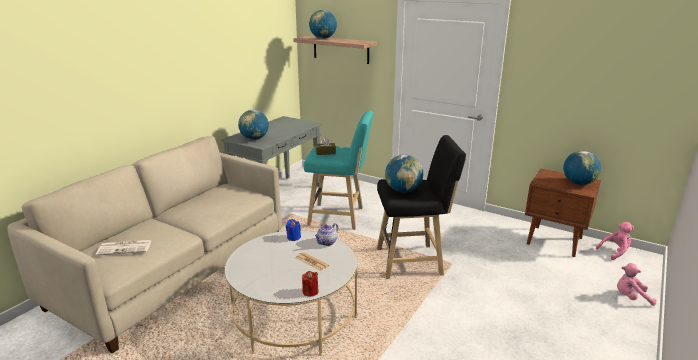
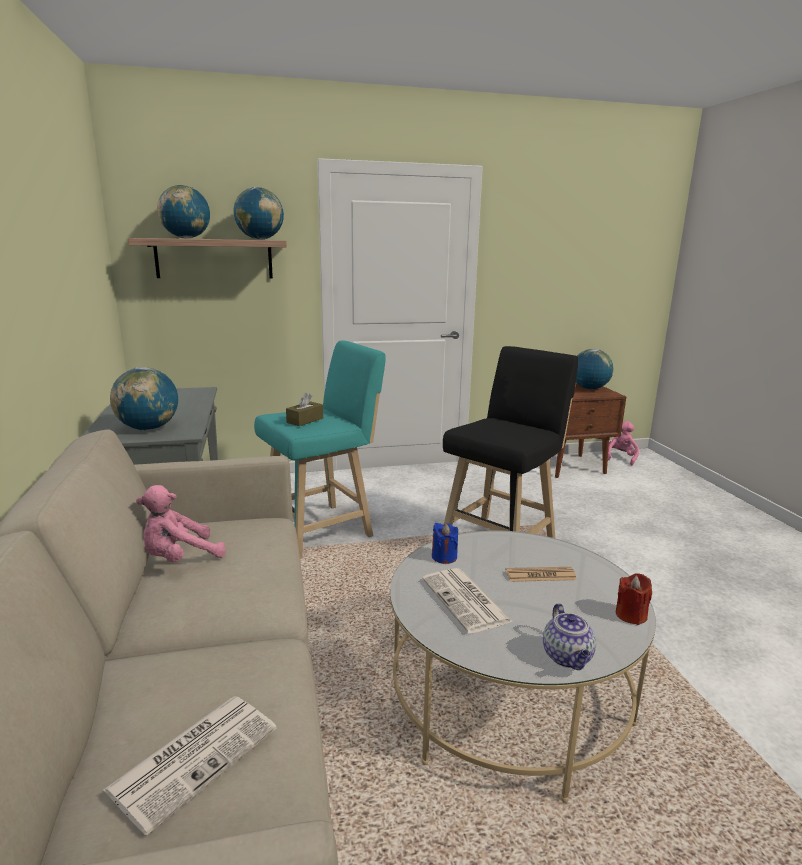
camera: 45 degrees left, 5 degrees down
(267, 255) = (466, 601): none -> newspaper
(326, 242) = (499, 542): teapot -> teapot (568, 658)
(403, 190) = (509, 432): globe -> globe (260, 239)
(631, 297) = (697, 490): pink plush toy -> pink plush toy (180, 558)

